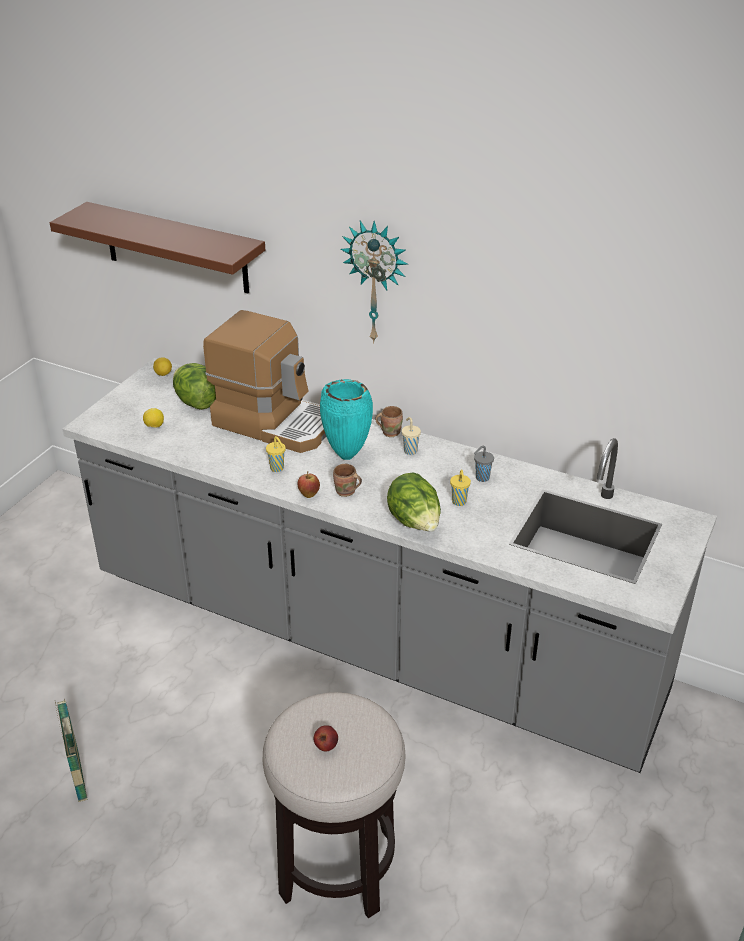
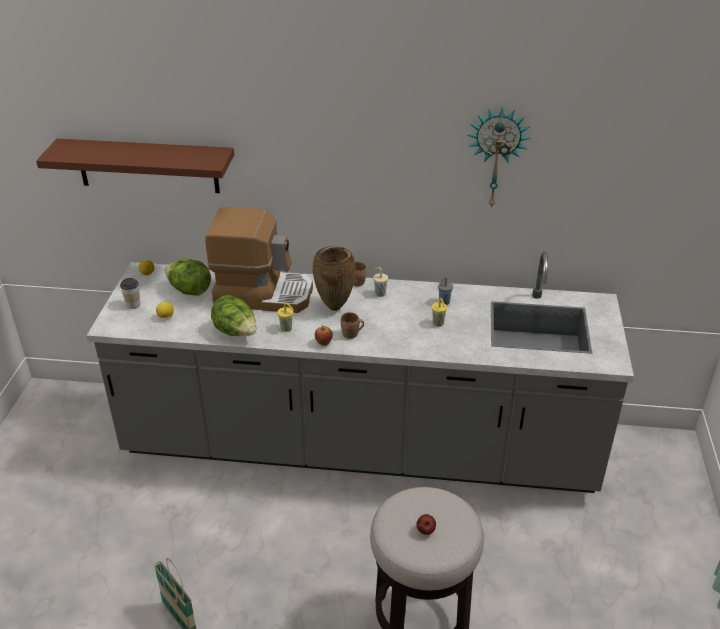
camera: 20 degrees left, 0 degrees up
(128, 405) = (133, 305): none -> cup
(347, 455) = (335, 307): turquoise vase -> brown vase
(376, 281) = (335, 165): wall clock -> wall clock (496, 157)
(415, 523) = (416, 346): lettuce -> lettuce (236, 332)

